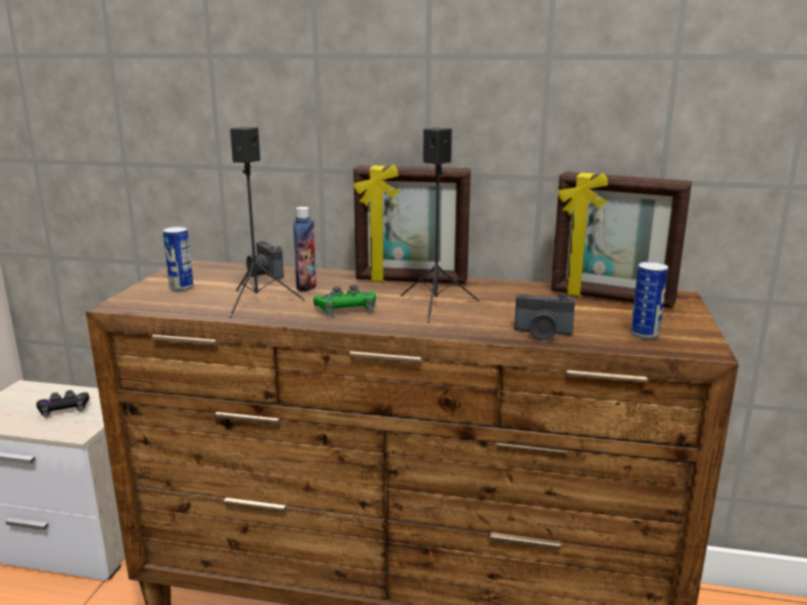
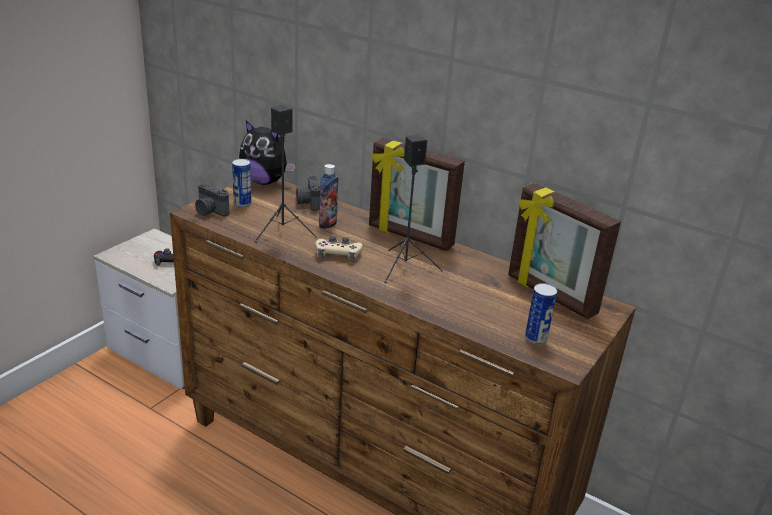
camera: 20 degrees right, 10 degrees up
(193, 265) = (265, 181): none -> plush toy
(346, 309) = (338, 254): green game controller -> beige game controller
(542, 333) = (458, 316): camera -> camera (210, 211)

